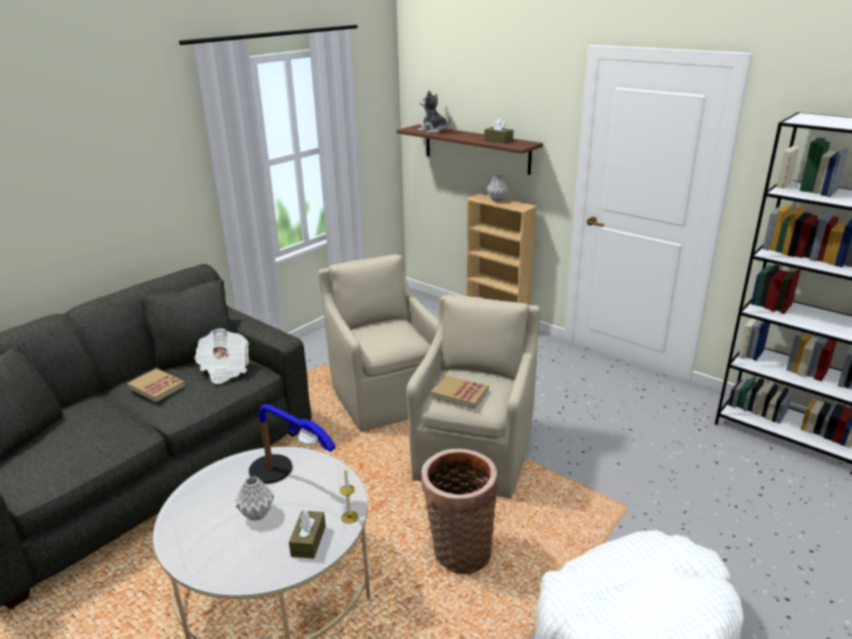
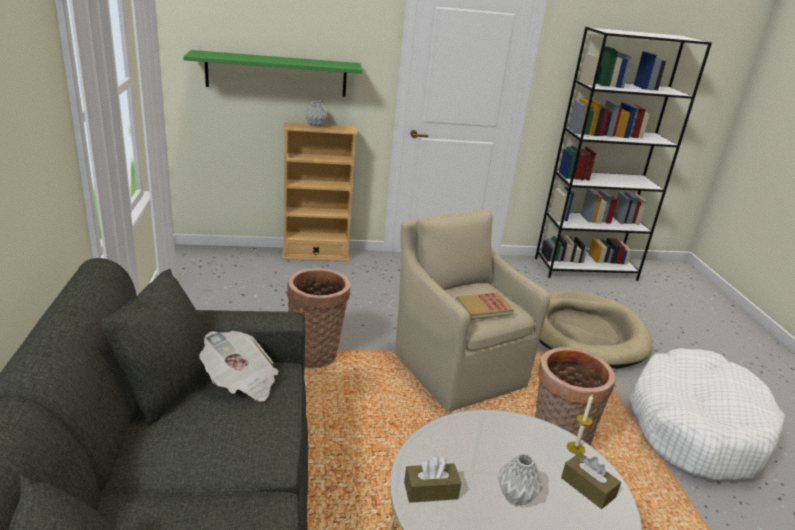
camera: 50 degrees left, 0 degrees up
(157, 387) = (195, 441): book -> none
(286, 479) = (479, 451): table lamp -> none
(385, 396) = (316, 354): beige armchair -> basket
(433, 131) = (229, 56): plush toy -> none
(476, 149) = (276, 74): brown shelf -> green shelf
(498, 141) = (319, 62): brown tissue box -> brown tissue box (430, 490)
(661, 489) = (584, 333): none -> beige dog bed

